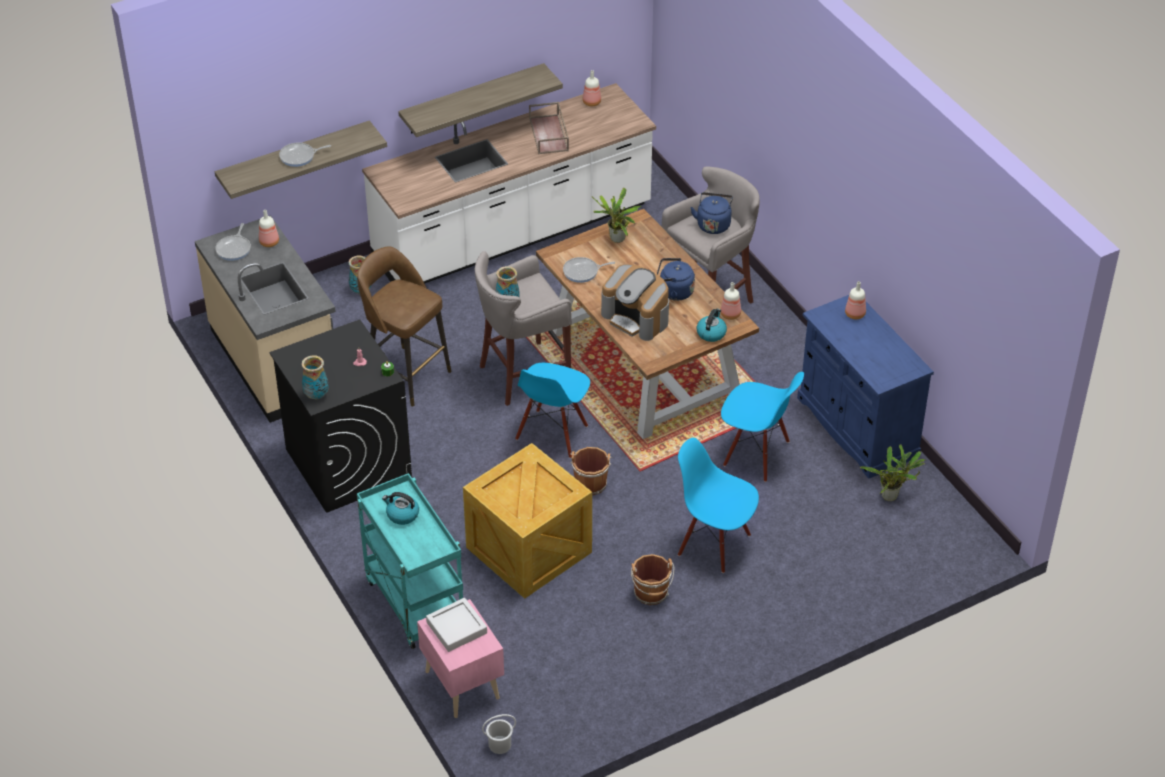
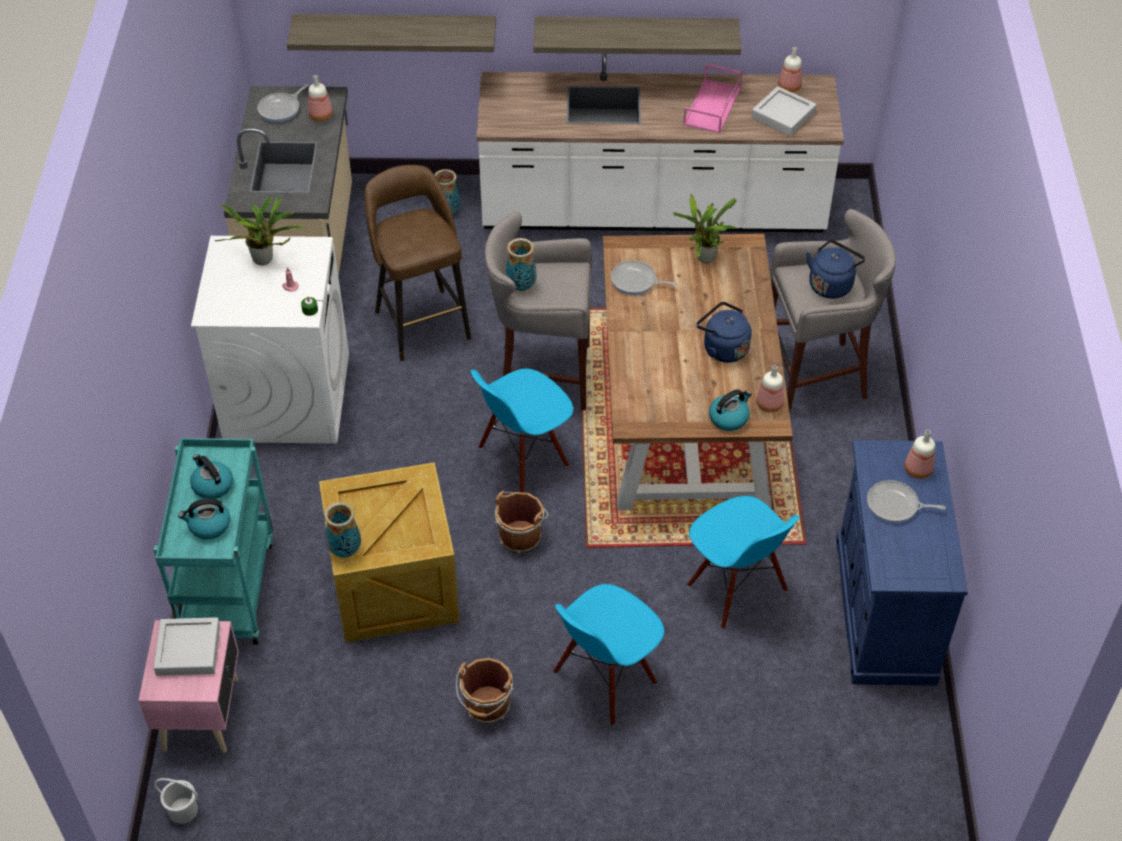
camera: 30 degrees right, 5 degrees up
(299, 156) = (389, 29): frying pan -> frying pan (895, 505)
(316, 395) = (215, 305): vase -> vase (345, 550)
(348, 463) = (287, 396): black washing machine -> white washing machine
(422, 539) = (209, 526): none -> kettle
(549, 134) = (712, 107): brown tray -> pink tray
(602, 123) = (783, 115): none -> grey tray
(636, 317) = (655, 362): coffee machine -> none
(714, 544) = (605, 679): blue chair -> blue chair turned 105 degrees counterclockwise
(891, 496) = (865, 722): potted plant -> potted plant (265, 261)

